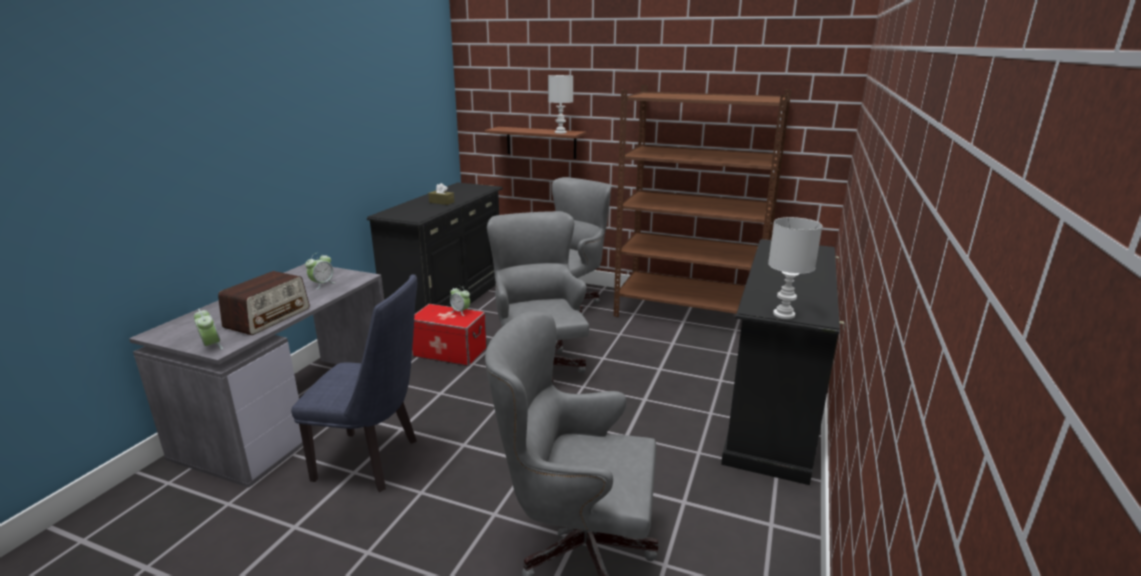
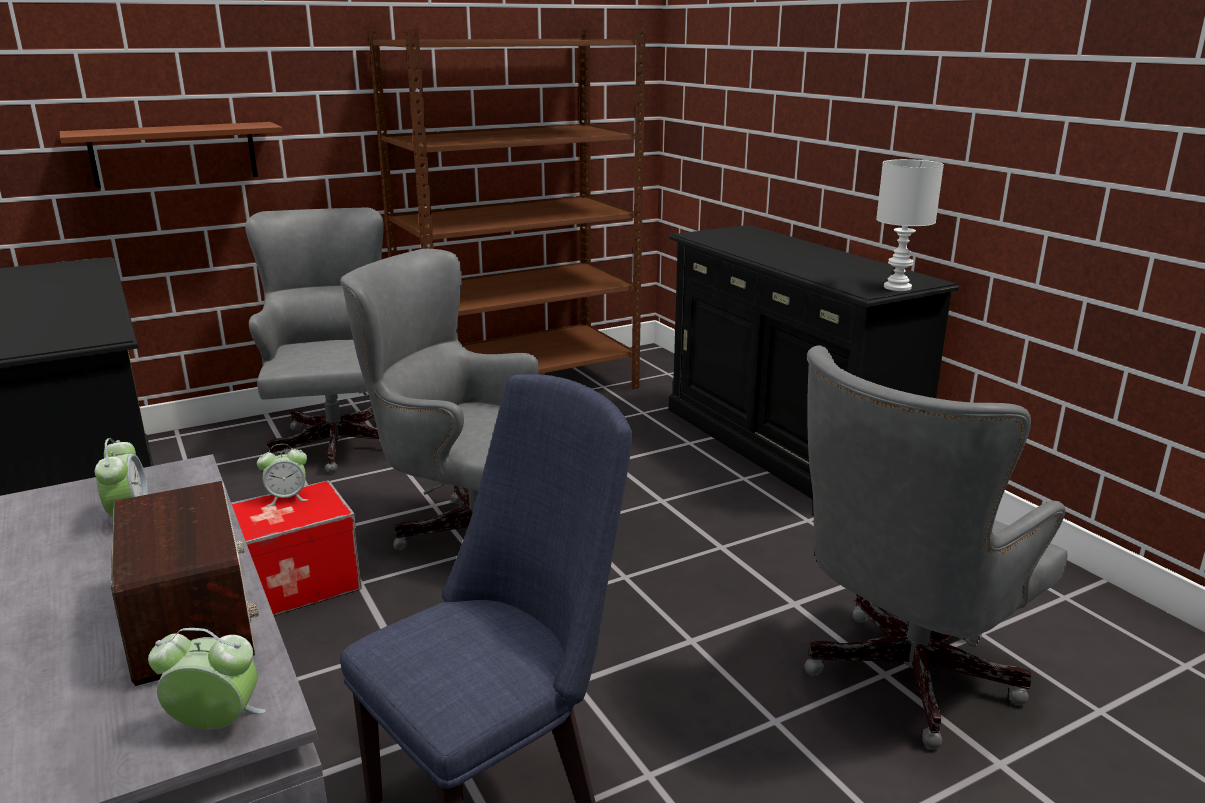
camera: 50 degrees left, 0 degrees up
(441, 202) = (68, 302): brown tissue box -> none
(560, 132) = (239, 126): white table lamp -> none

